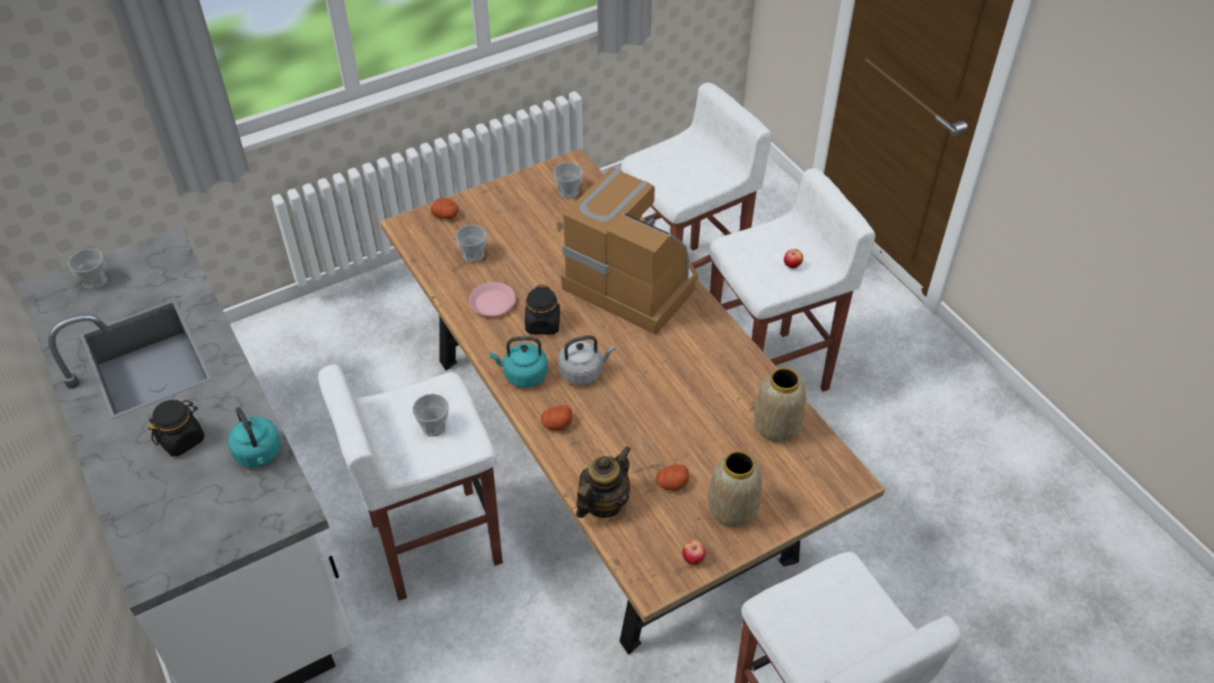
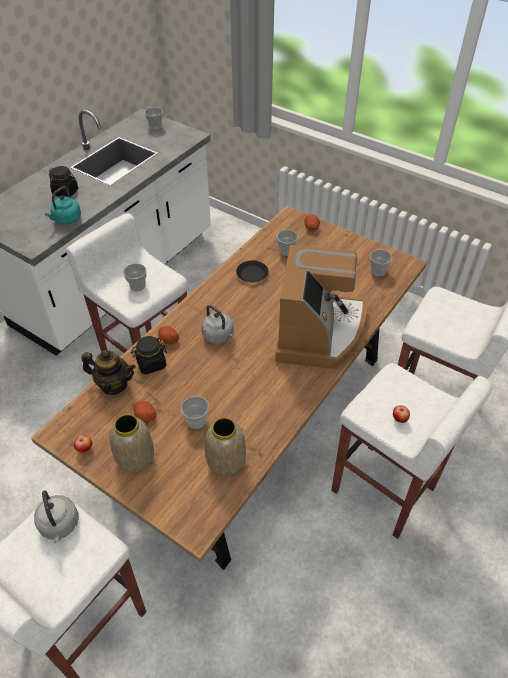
camera: 65 degrees right, 0 degrees up
(492, 303) = (252, 274): pink plate -> black plate
(523, 375) = (200, 309): turquoise kettle -> none
(543, 324) = (248, 302): black jar -> black jar (151, 364)
(706, 436) = (196, 421): none -> cup
(797, 607) = (60, 525): none -> grey kettle

